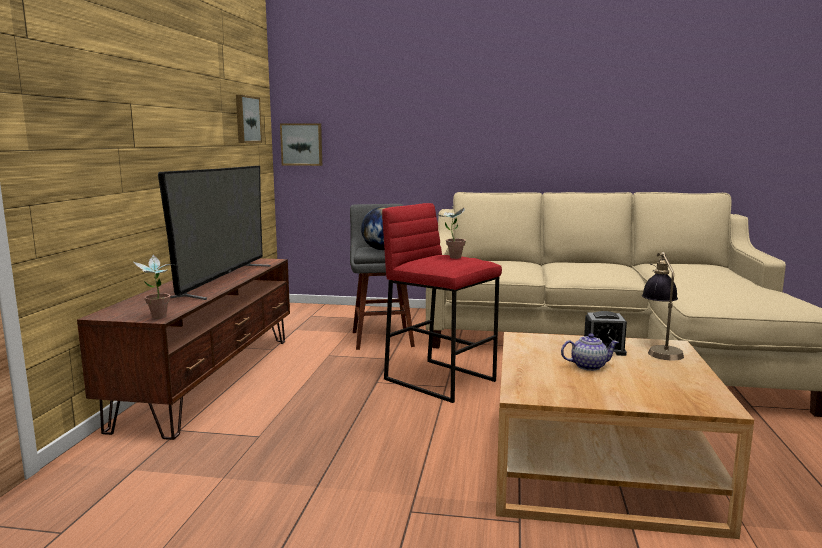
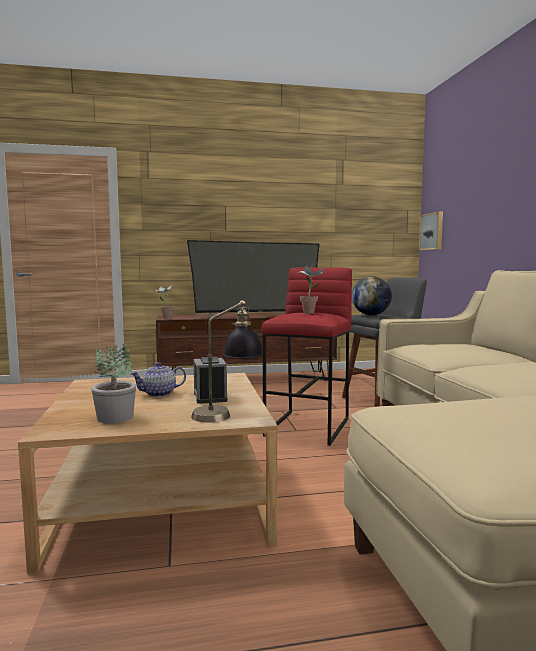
camera: 70 degrees right, 5 degrees down
(246, 119) = (372, 213): picture -> none
(588, 366) = (159, 394): teapot -> teapot turned 90 degrees clockwise
(674, 384) = (116, 417): none -> potted plant

